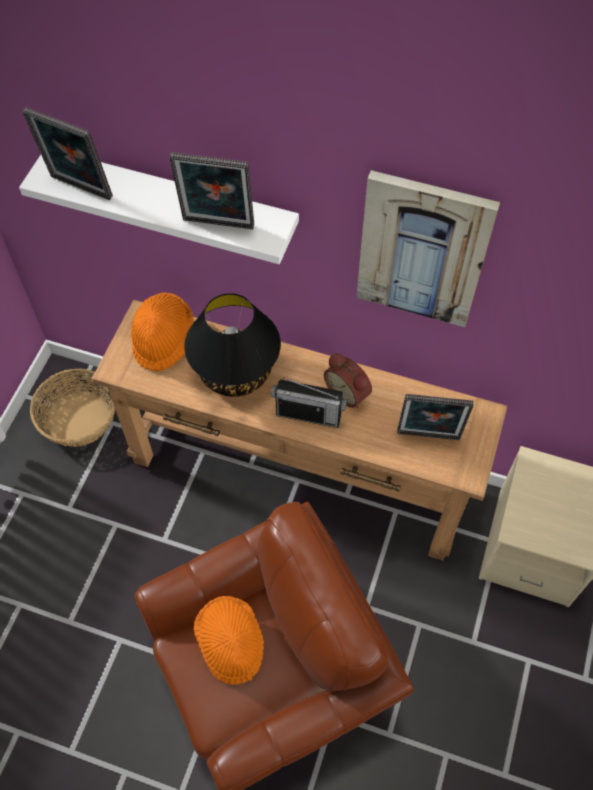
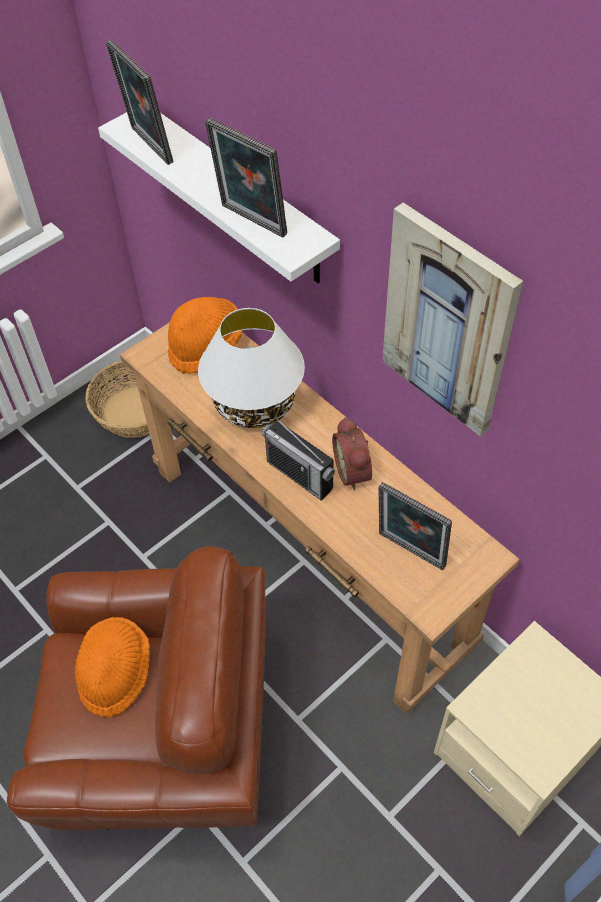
camera: 30 degrees right, 5 degrees down
(235, 372) = (254, 404): black table lamp -> white table lamp

